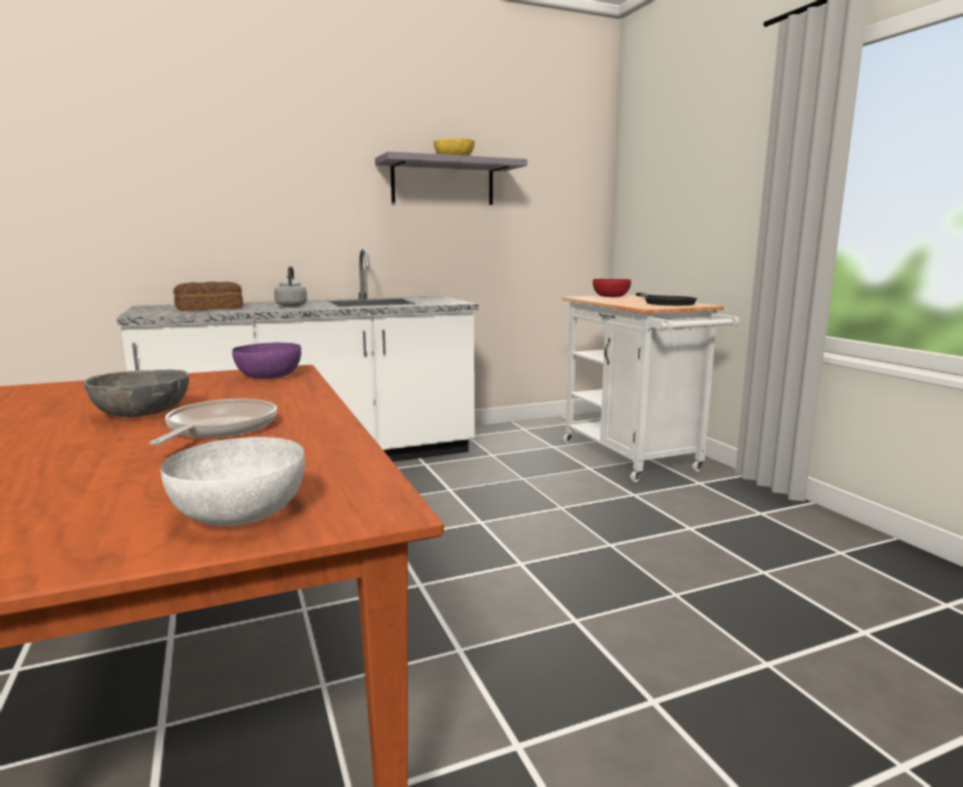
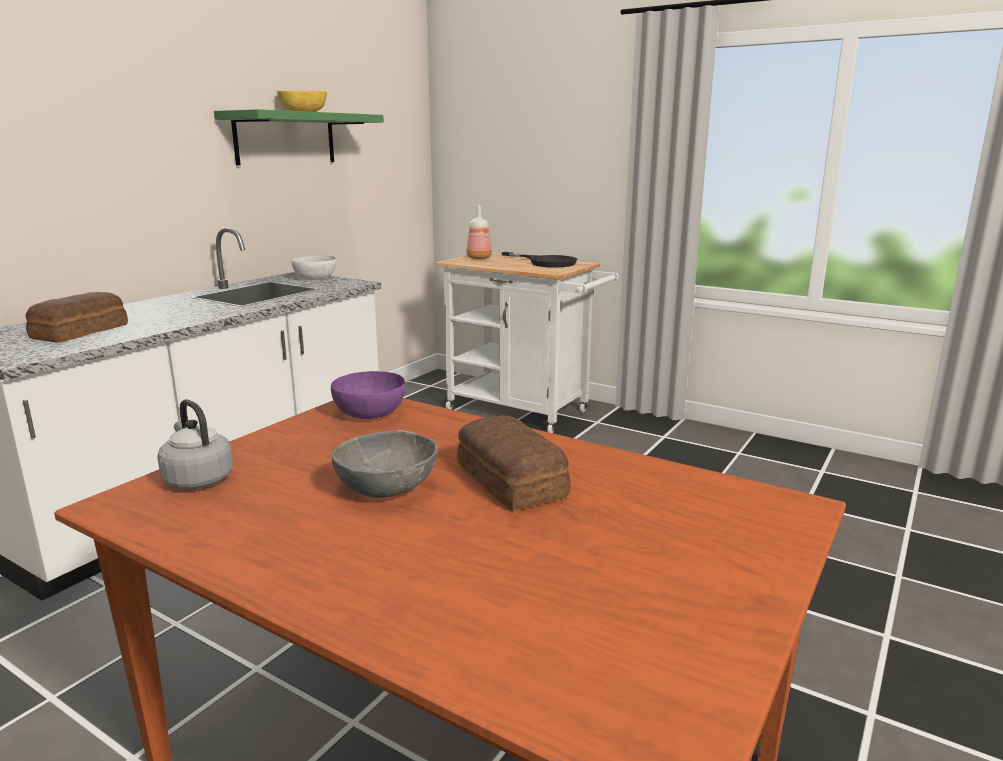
camera: 35 degrees left, 5 degrees up
(219, 429) = (510, 481): frying pan -> bread
(241, 514) = (743, 540): white bowl -> white bowl (315, 278)
(291, 305) = (177, 311): grey kettle -> grey kettle (197, 479)
(443, 182) = (285, 138): grey shelf -> green shelf
(610, 297) = (478, 258): red bowl -> bottle

